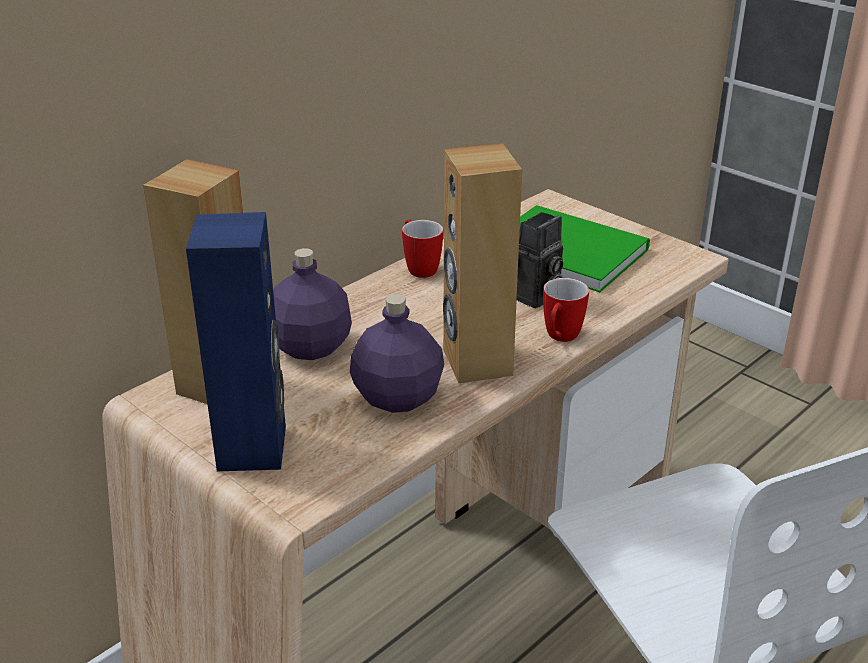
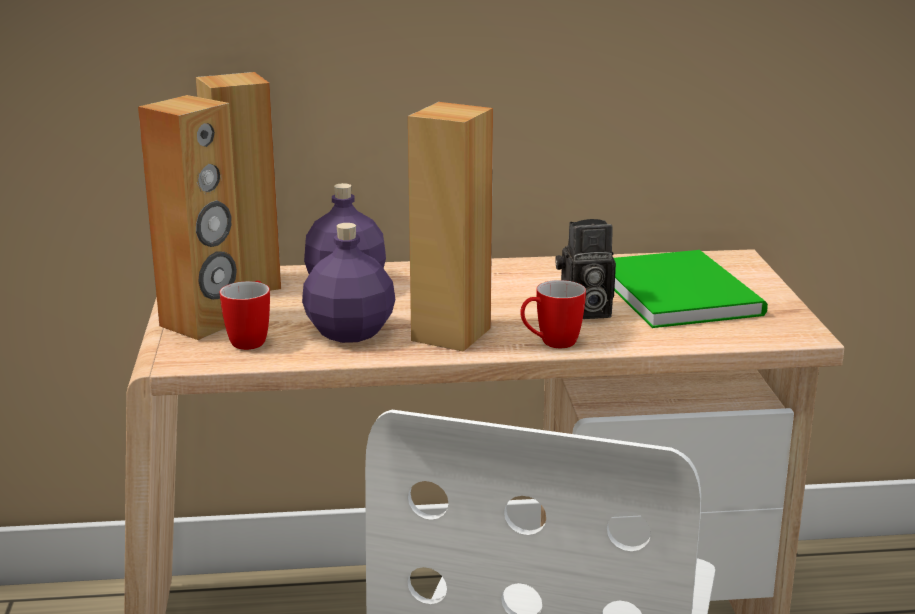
camera: 40 degrees right, 10 degrees down
(253, 448) = (203, 323): blue speaker -> brown speaker
(419, 267) = (522, 266): mug -> mug (252, 339)

